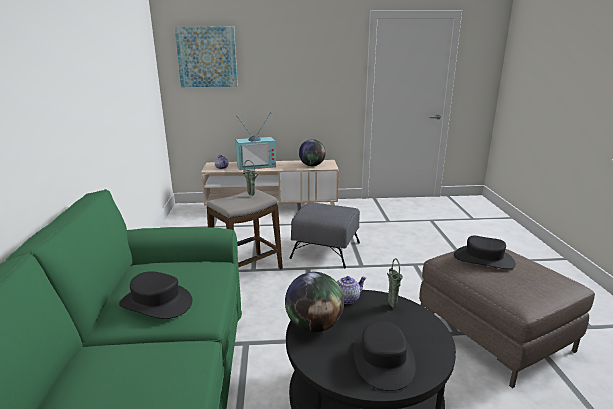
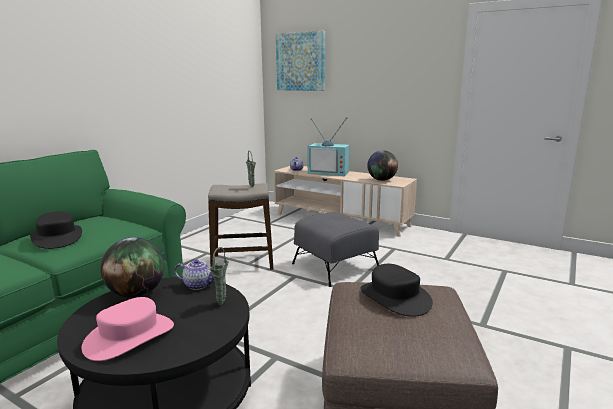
camera: 35 degrees right, 5 degrees down
(382, 360) = (130, 336): black hat -> pink hat

